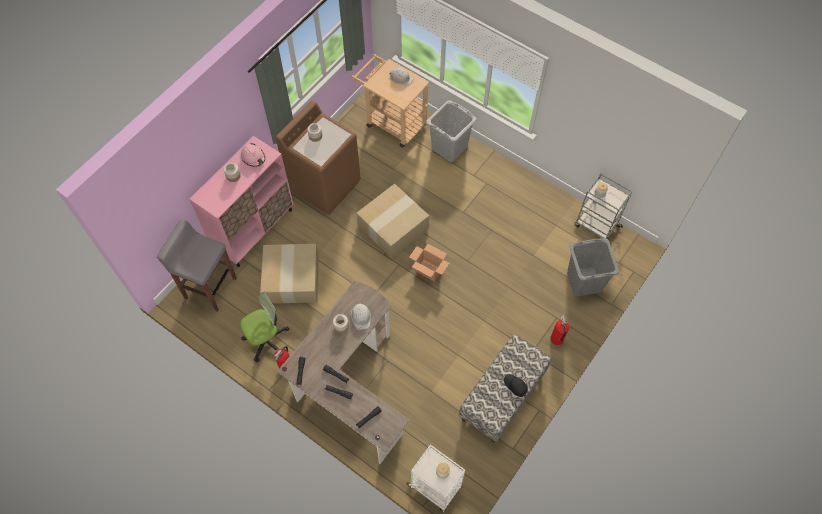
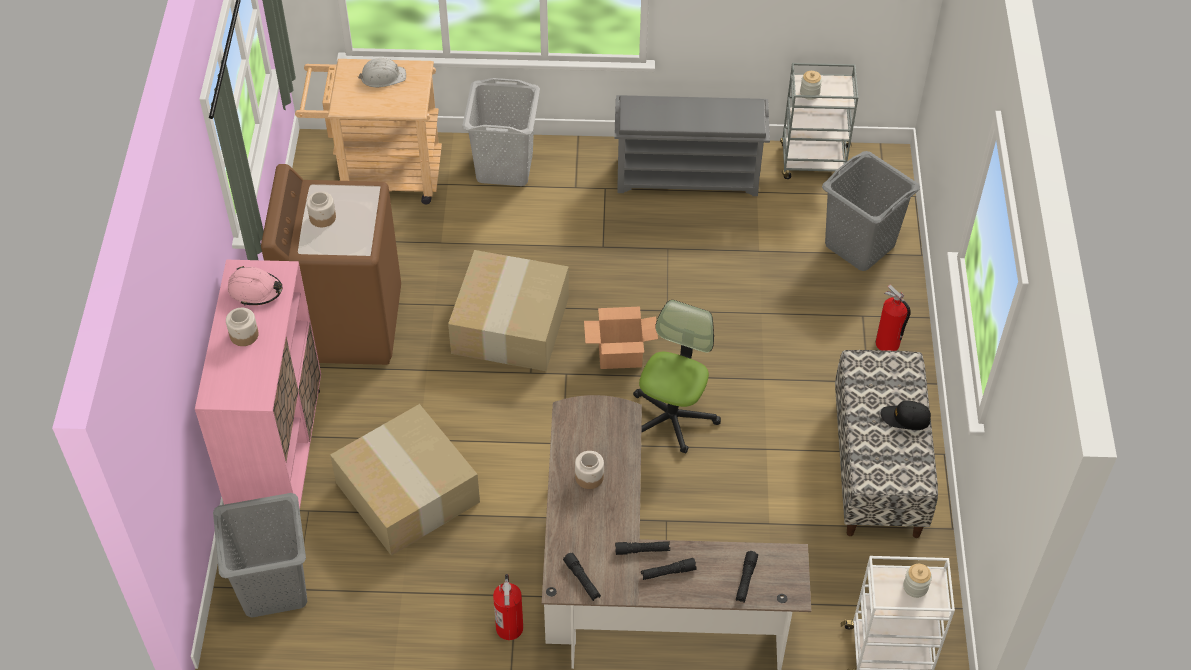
camera: 35 degrees left, 10 degrees down
(210, 287) = (273, 586): grey stool -> grey laundry basket
(267, 340) = (443, 608): office chair -> office chair (672, 417)
(361, 317) = (609, 446): white hard hat -> none
(530, 199) = (689, 176): none -> grey shoe rack

